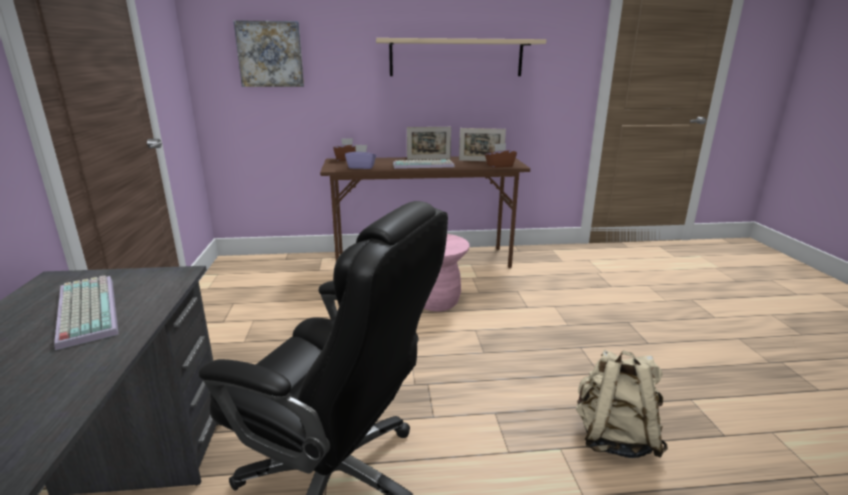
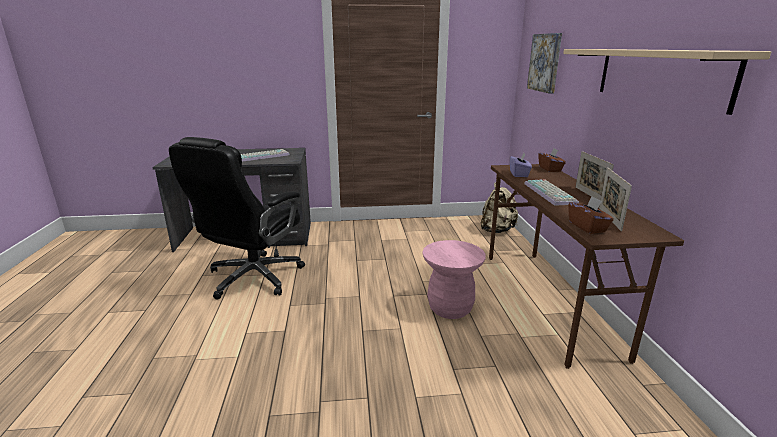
camera: 90 degrees right, 0 degrees up
(614, 437) = (234, 388): beige backpack -> beige backpack (496, 230)

